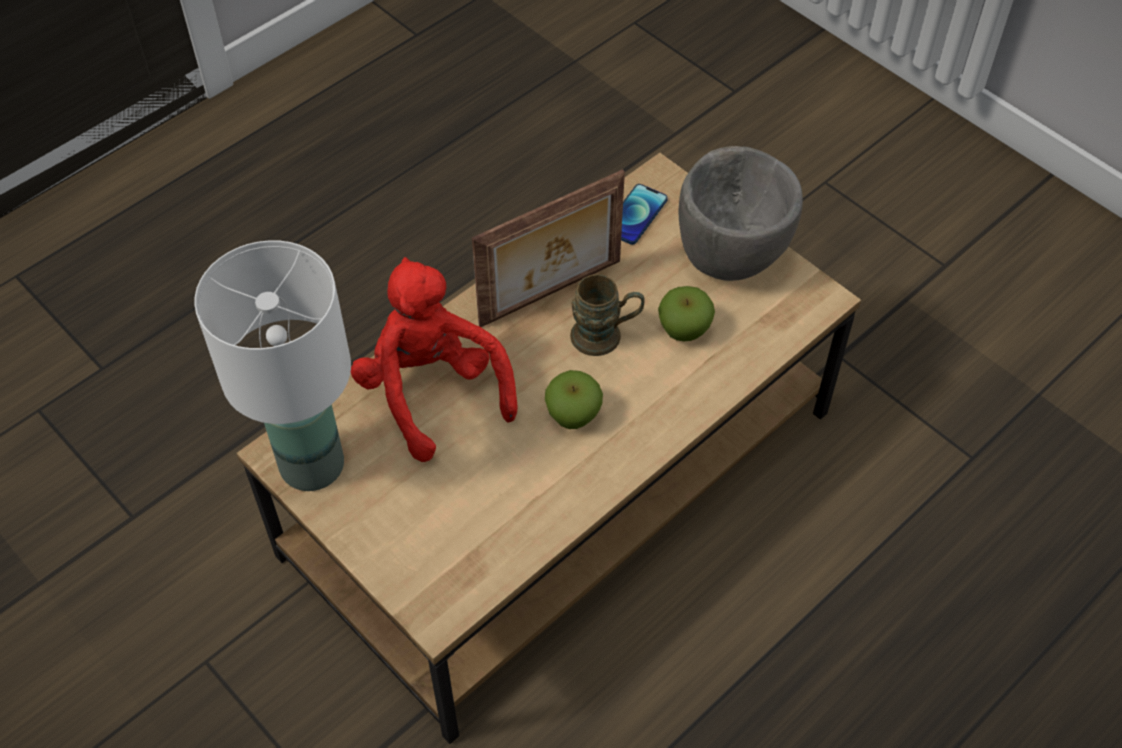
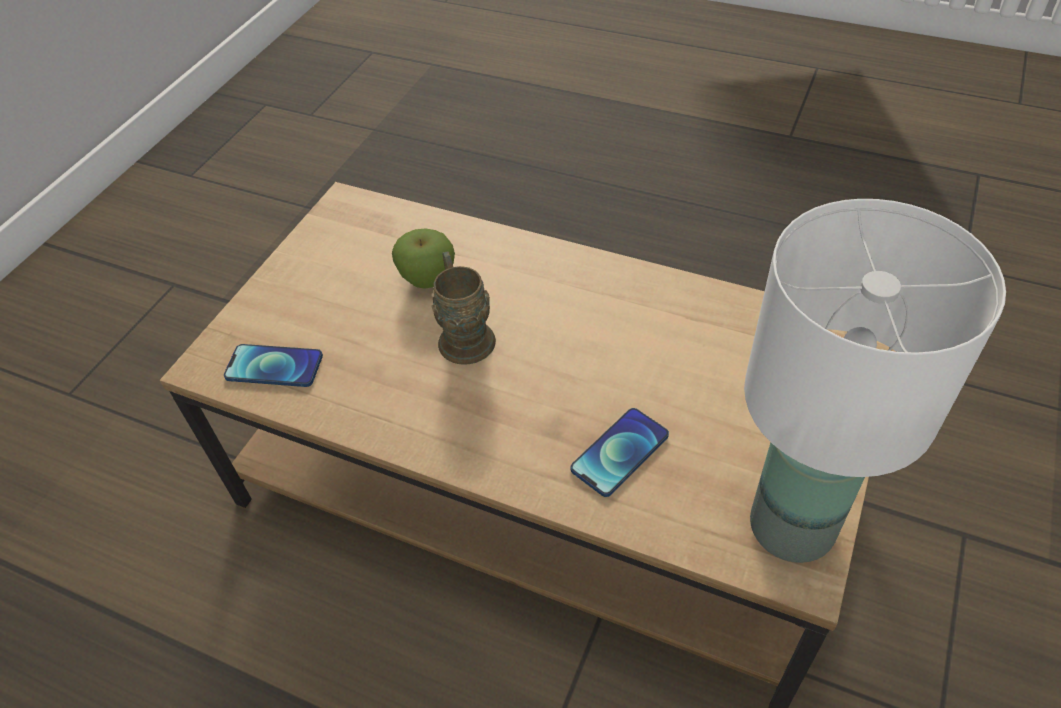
camera: 110 degrees left, 5 degrees down
(432, 391) = (620, 452): red plush toy -> phone
(552, 294) = (426, 398): picture frame -> none
(573, 416) = (579, 323): apple -> none
(731, 258) = (314, 274): grey bowl -> none

